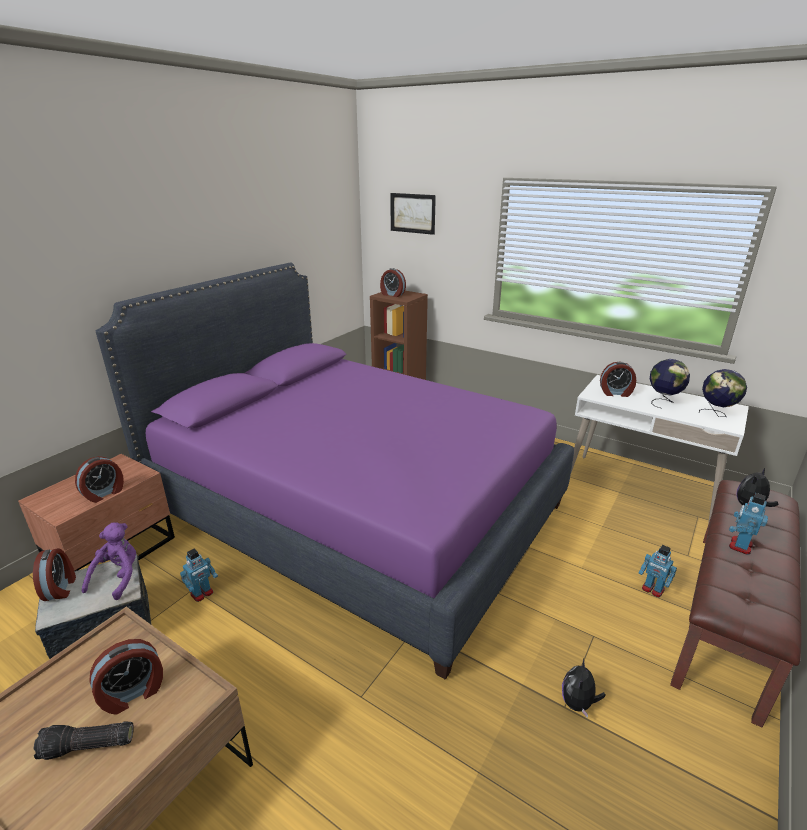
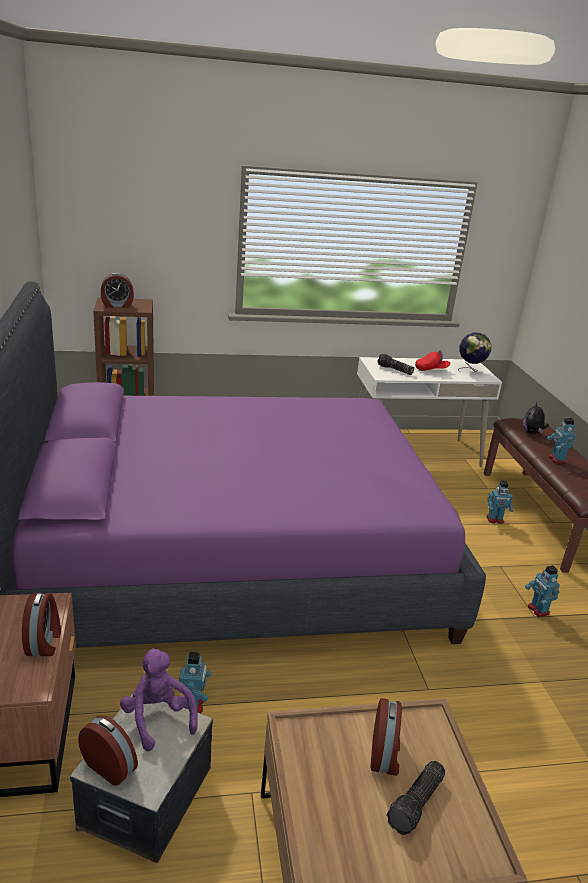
camera: 45 degrees left, 0 degrees up
(412, 213) = (123, 203): picture -> none
(578, 703) = (538, 610): plush toy -> toy robot
(615, 393) = (394, 370): alarm clock -> flashlight
(663, 402) = (431, 369): globe -> red cap

